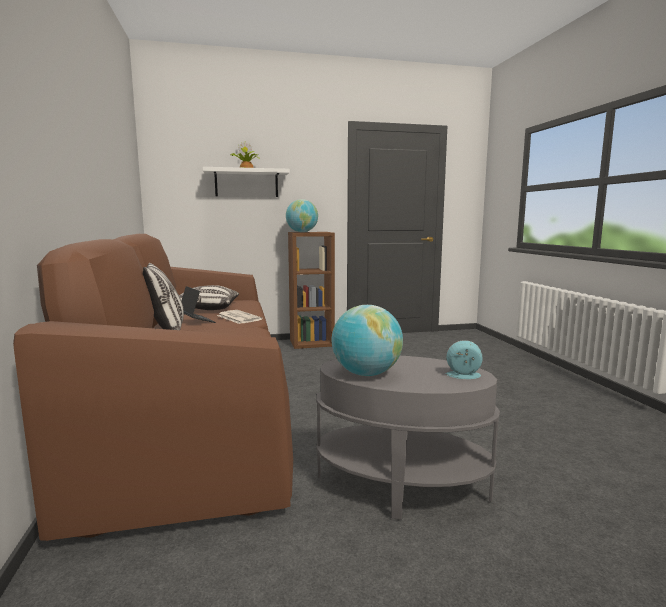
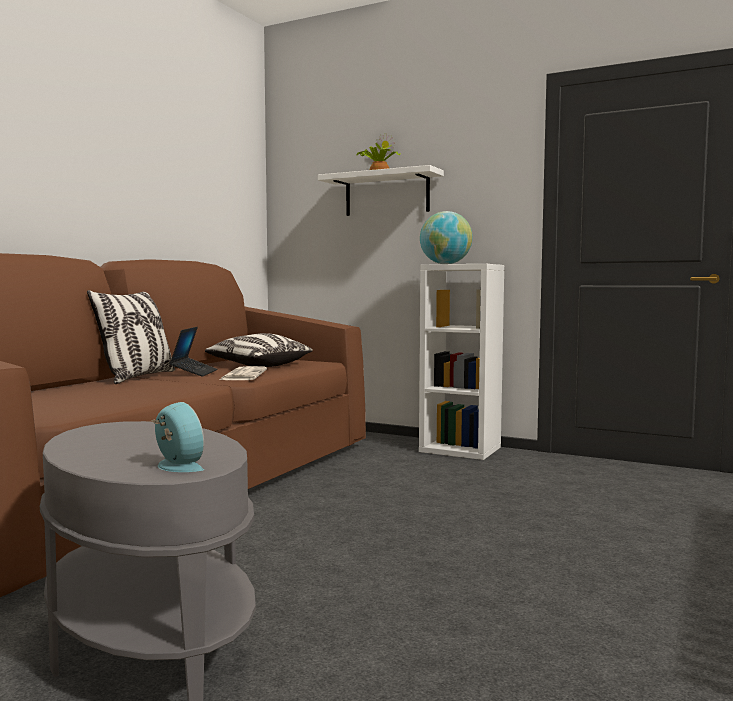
camera: 40 degrees right, 5 degrees down
(312, 342) = (461, 449): brown bookcase -> white bookcase
(366, 374) = (96, 439): globe -> none

